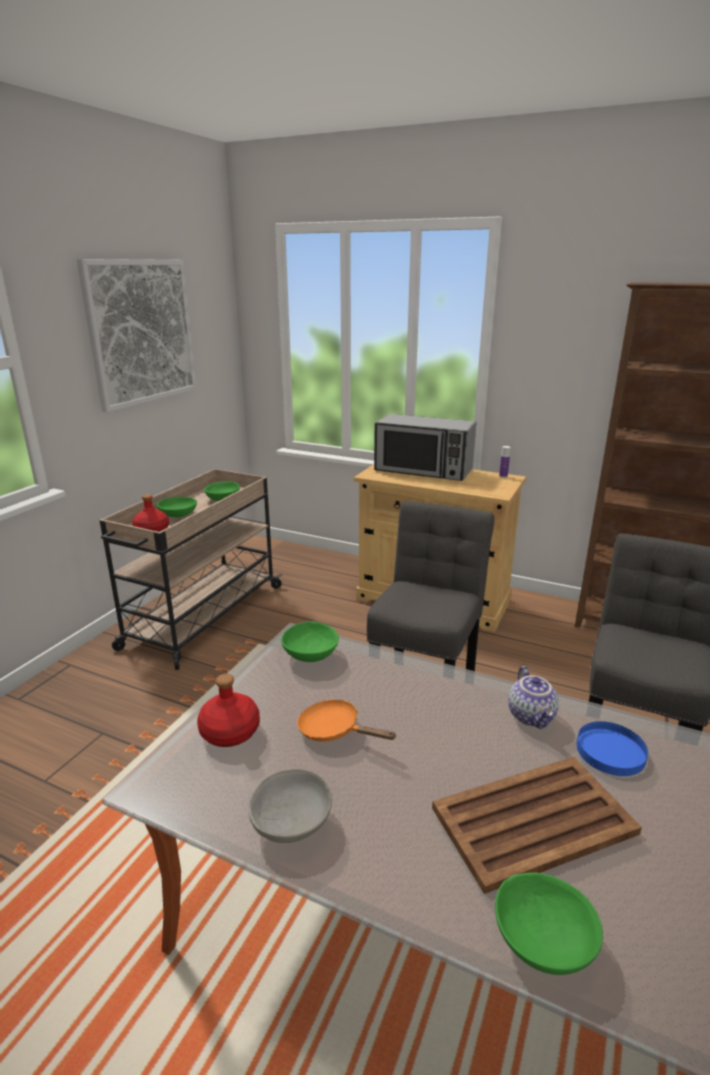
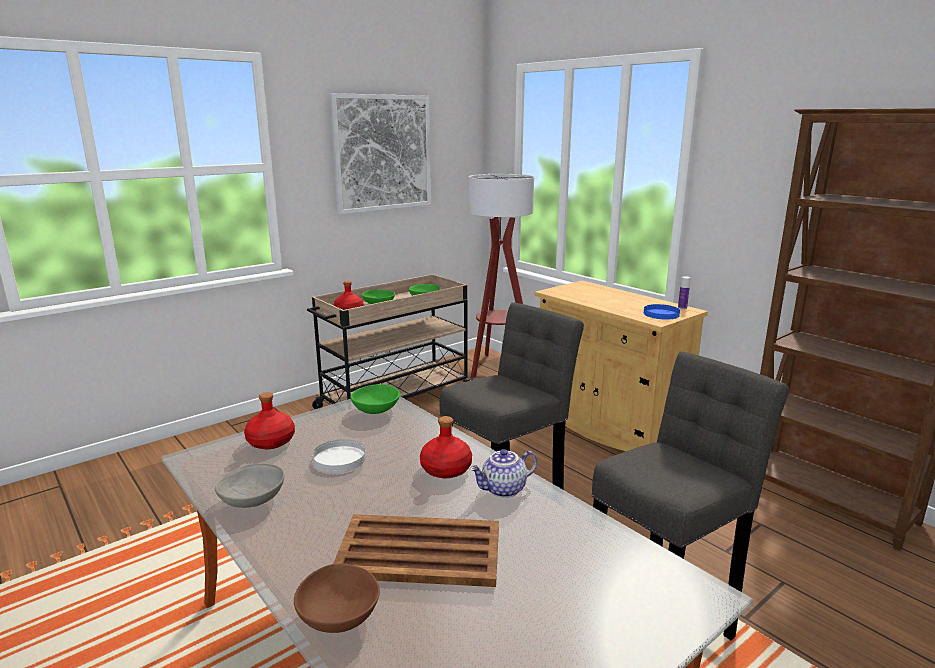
camera: 25 degrees right, 5 degrees down
(286, 557) = (497, 367): none -> floor lamp
(334, 730) = (340, 459): orange frying pan -> white plate
(423, 470) = (606, 294): microwave -> none
(456, 708) = (446, 469): none -> red bottle
(532, 716) = (504, 490): teapot -> teapot turned 45 degrees clockwise
(542, 942) = (338, 617): green bowl -> brown bowl
(610, 751) = (542, 530): blue plate -> blue plate (661, 314)

